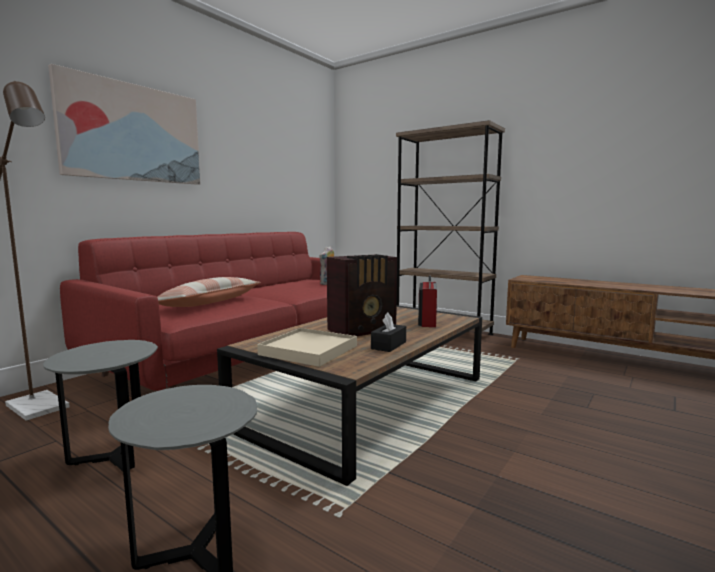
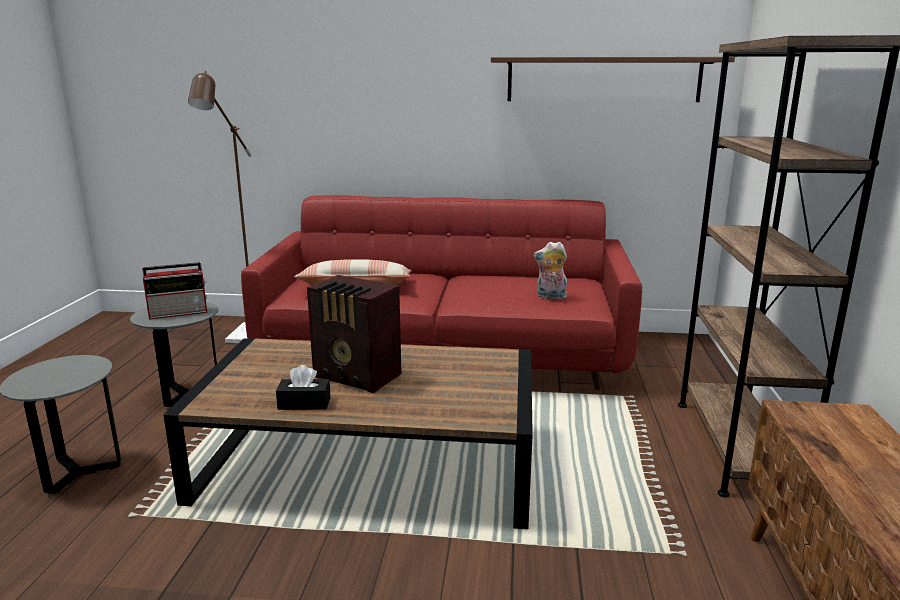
camera: 60 degrees right, 10 degrees up
(133, 133) = (372, 79): picture -> none
(281, 156) = (603, 79): none -> brown shelf
(308, 350) = (258, 372): beige tray -> none
(427, 321) = (450, 401): radio -> radio (180, 313)

